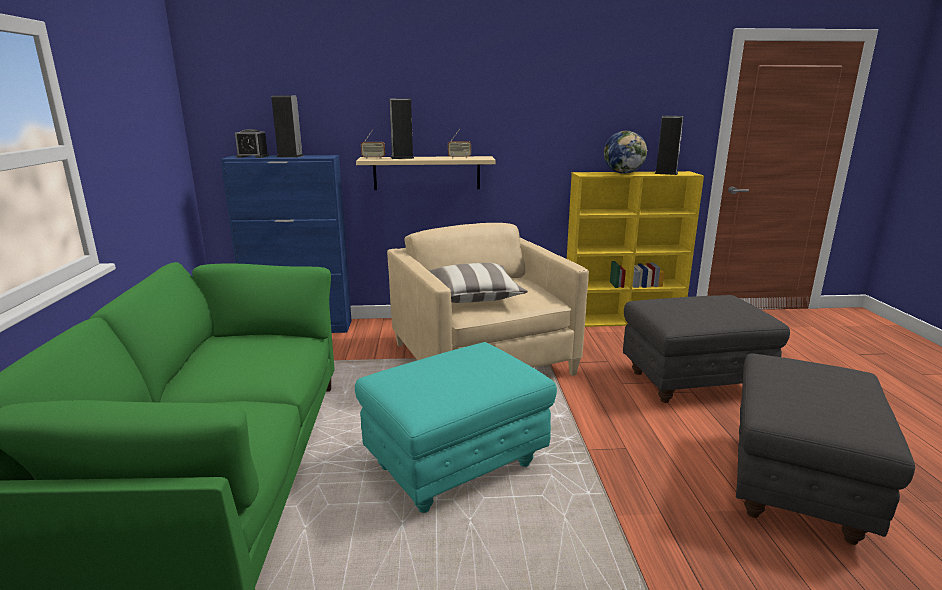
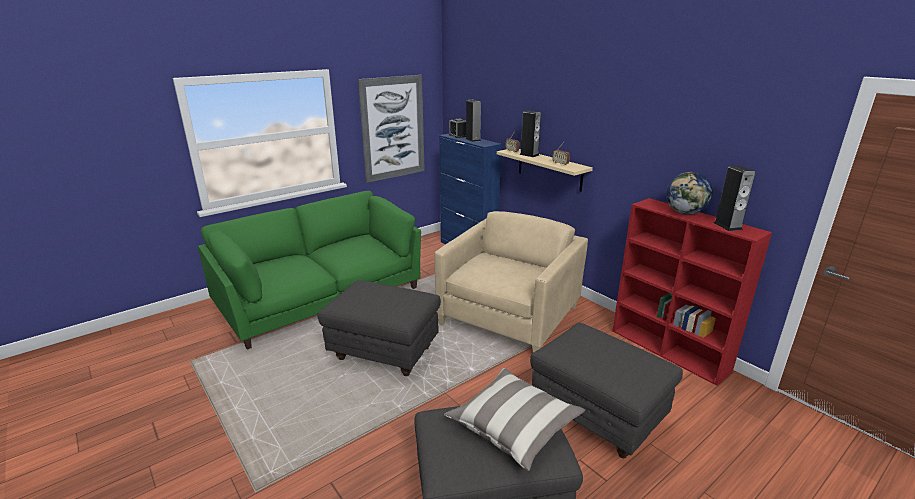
camera: 55 degrees right, 5 degrees up
(143, 154) = (393, 128): none -> picture
(456, 465) = (385, 353): turquoise ottoman -> grey ottoman
(473, 296) = (487, 267): pillow -> pillow (513, 427)
(623, 319) = (669, 351): yellow bookcase -> red bookcase

